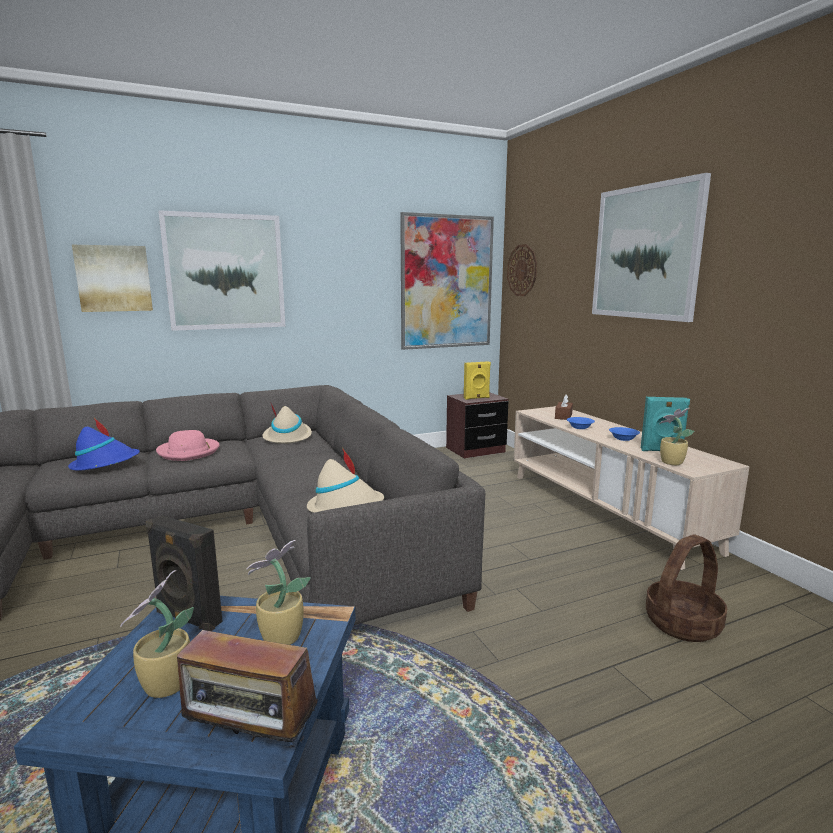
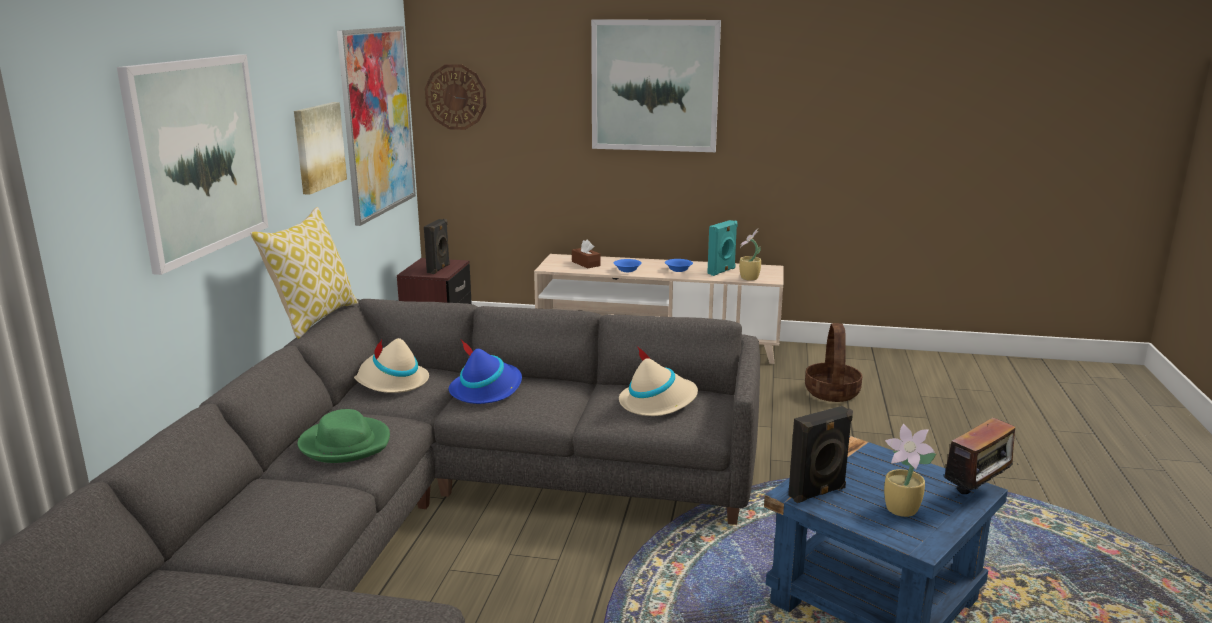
camera: 55 degrees left, 5 degrees up
(105, 464) = (297, 503): blue hat -> blue hat (487, 389)
(114, 278) = (77, 203): picture -> picture (318, 146)
(189, 452) = (345, 443): pink hat -> green hat
(279, 638) = (873, 466): potted plant -> none
(284, 387) = (314, 318): none -> pillow
(476, 398) = (439, 269): yellow speaker -> black speaker

